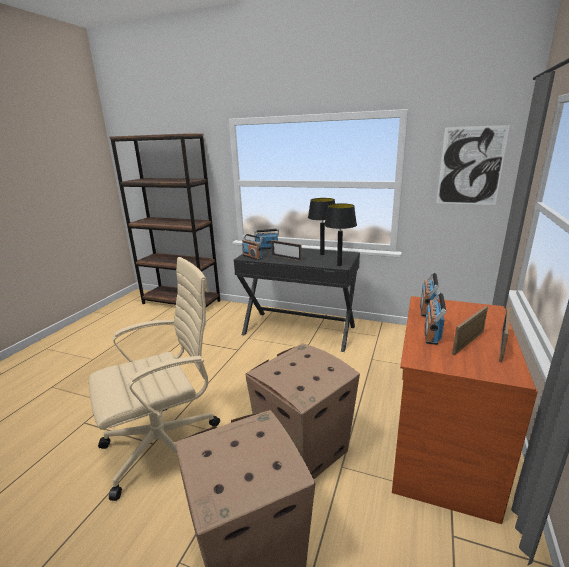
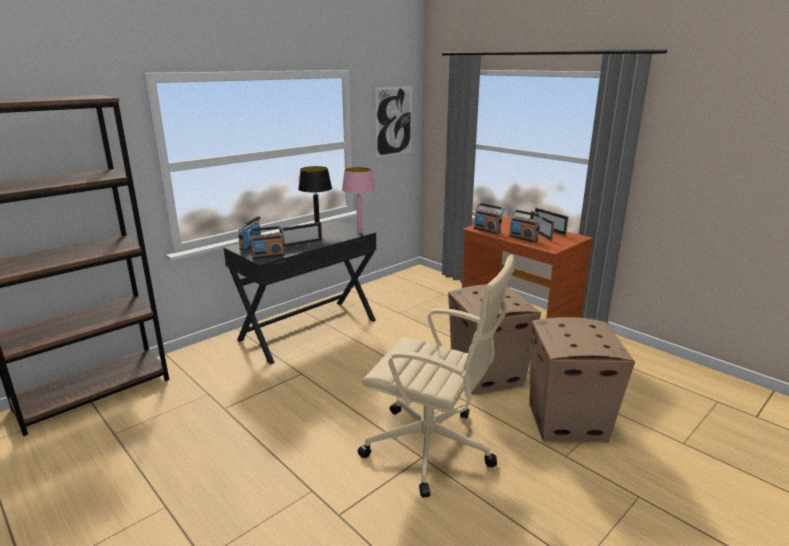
camera: 65 degrees left, 0 degrees up
(166, 446) = (432, 448): beige office chair -> beige office chair turned 120 degrees clockwise
(339, 265) = (359, 232): black table lamp -> pink table lamp

